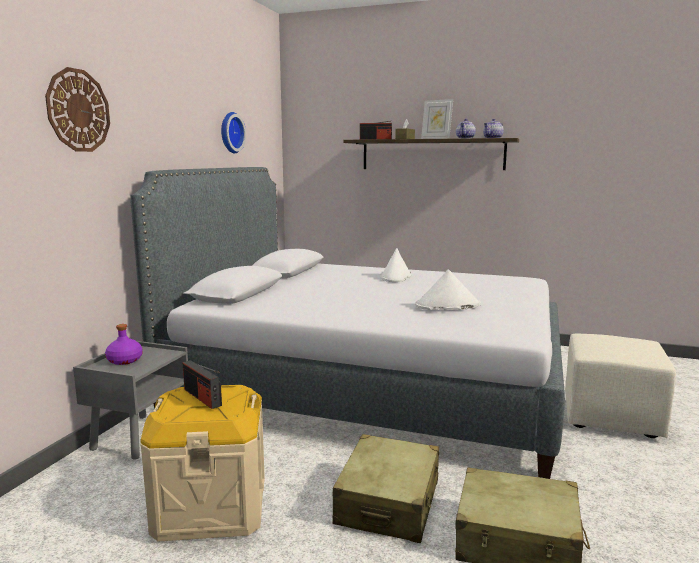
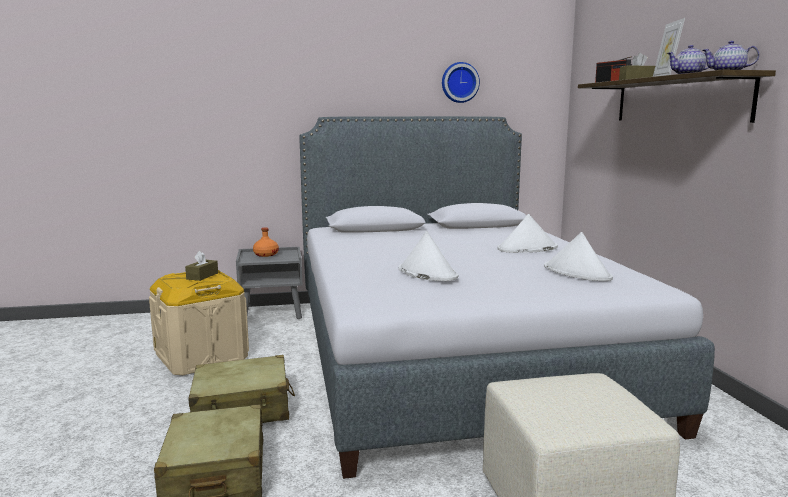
camera: 60 degrees right, 0 degrees up
(78, 110) = (265, 73): wall clock -> none
(124, 360) = (265, 254): purple bottle -> orange bottle
(202, 397) = (202, 276): radio -> brown tissue box
(477, 281) = (577, 273): none -> white hat

